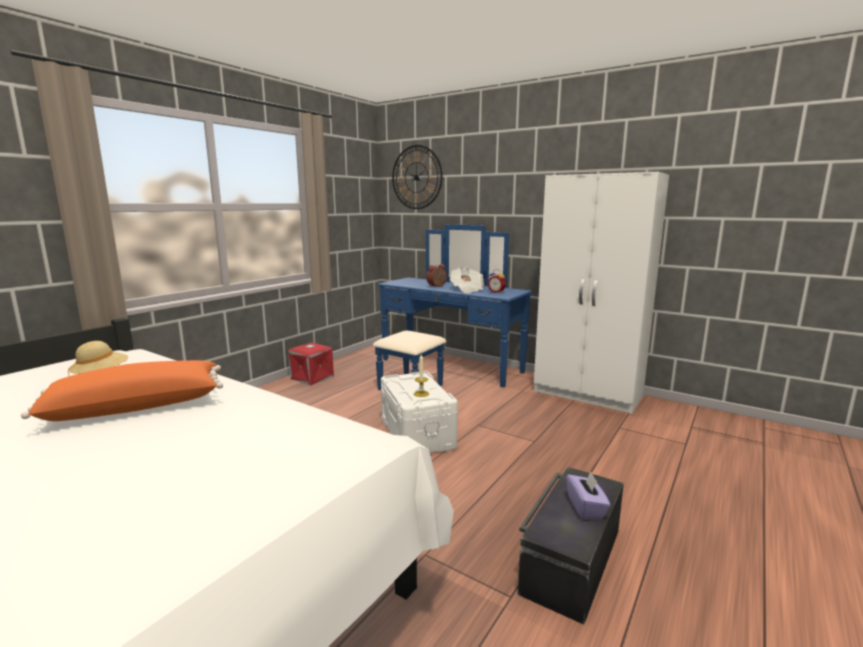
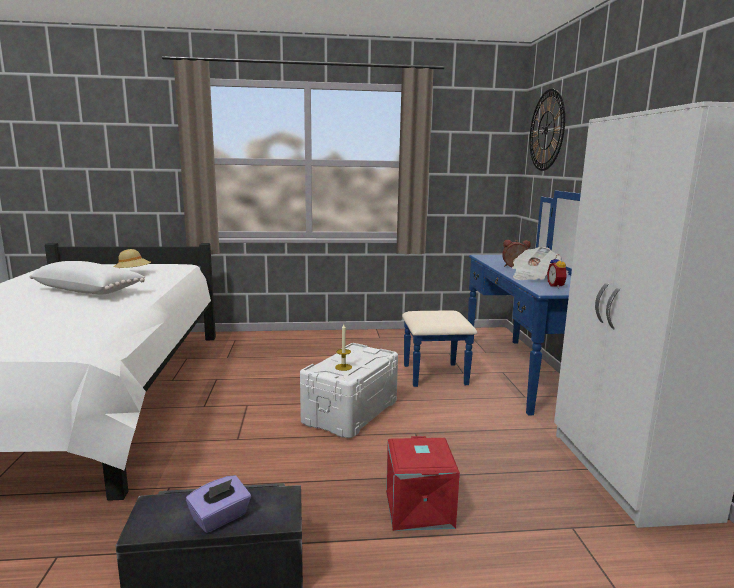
camera: 50 degrees right, 0 degrees up
(137, 406) = (89, 291): orange pillow -> white pillow
(311, 378) = (377, 336): red storage box -> red storage box (417, 508)

